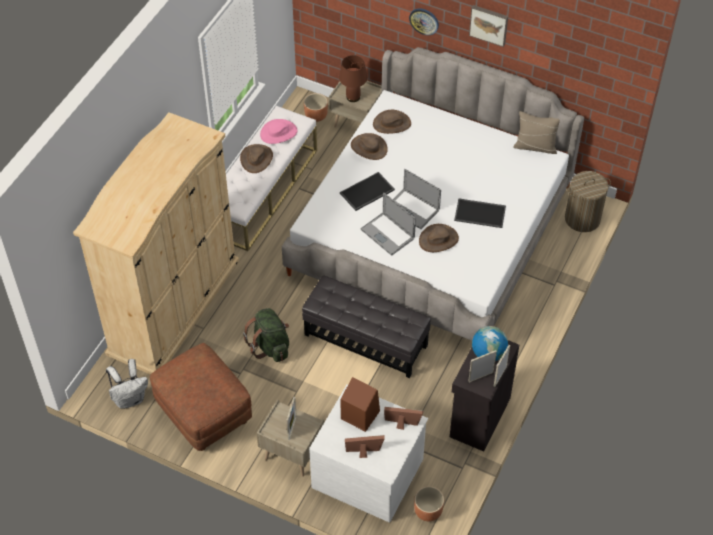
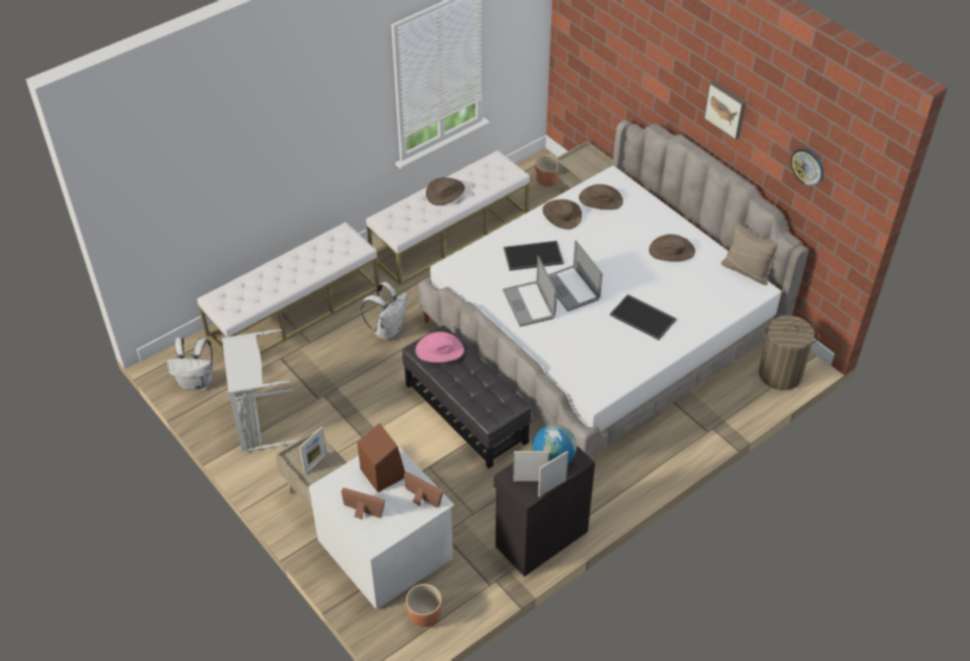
camera: 25 degrees right, 5 degrees down
(173, 306) = (294, 311): beige wardrobe -> white bench
(203, 412) = (258, 422): brown ottoman -> grey laundry basket
(262, 294) = (388, 330): none -> white backpack
(270, 346) = (364, 383): green backpack -> none
(278, 133) = (483, 175): pink hat -> pink hat (439, 350)
(353, 97) = (582, 166): brown table lamp -> none
(424, 21) = (665, 92): wall clock -> wall clock (807, 166)
(438, 239) = (580, 328): brown hat -> brown hat (672, 251)

